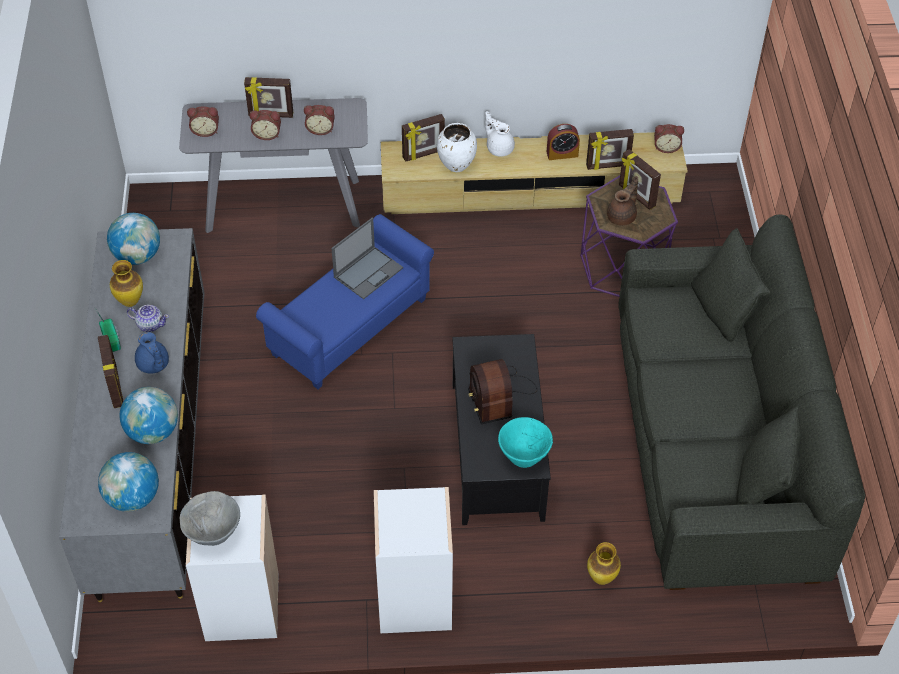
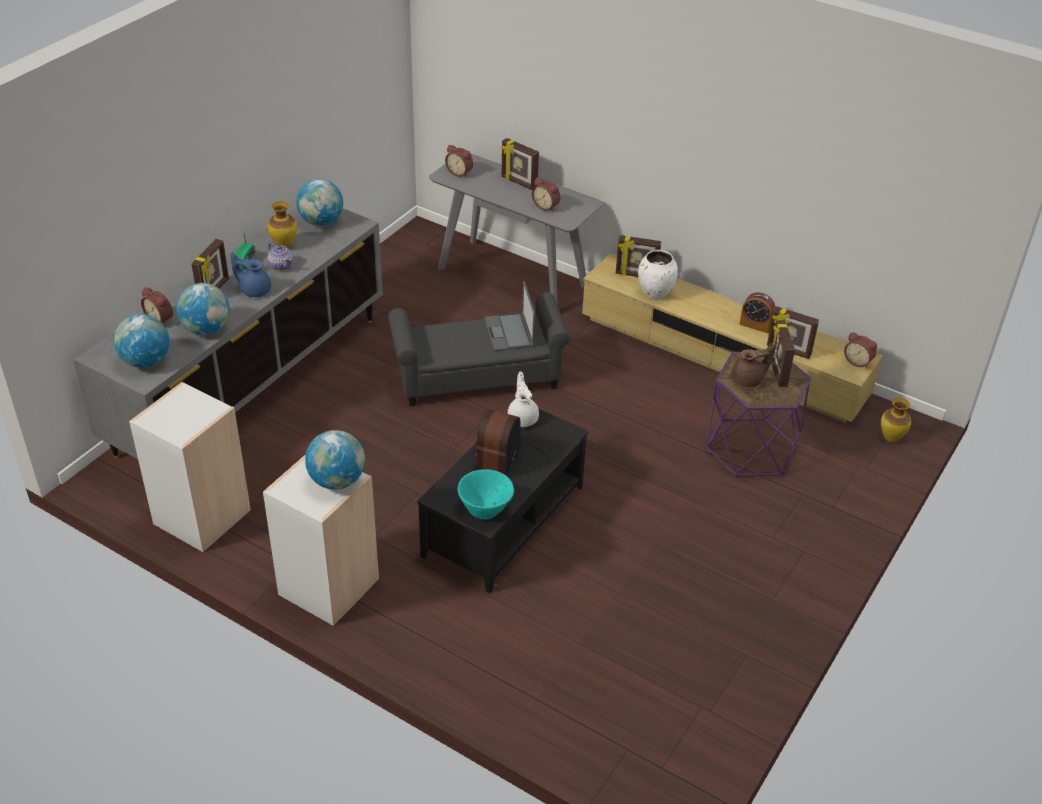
camera: 35 degrees right, 10 degrees down
(153, 365) = (254, 290): blue teapot -> blue teapot turned 105 degrees clockwise
(213, 534) = (169, 412): grey bowl -> none
(267, 134) = (502, 193): alarm clock -> alarm clock (161, 319)
(349, 326) = (478, 377): blue ottoman -> grey ottoman
(368, 272) = (509, 333): laptop -> laptop turned 90 degrees clockwise
(425, 508) = (337, 480): none -> globe
(499, 148) = (704, 298): white teapot -> white teapot (523, 418)
(601, 578) = (492, 662): vase -> vase (890, 438)
(715, 445) = (700, 621): grey sofa -> none

